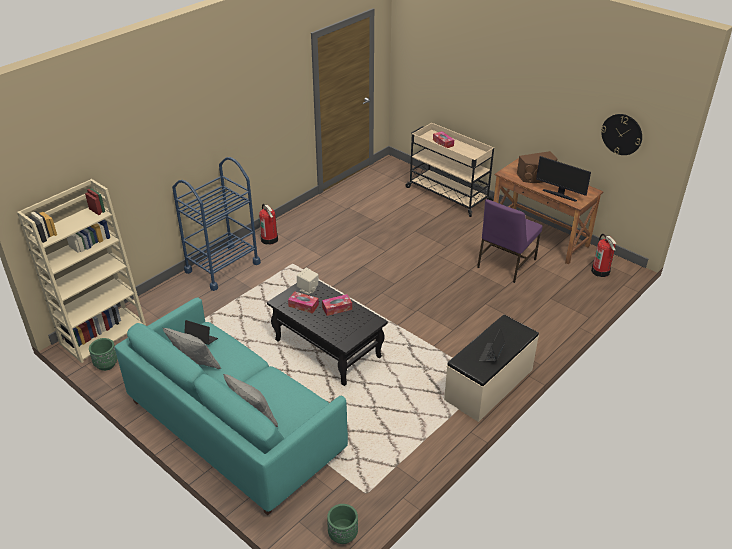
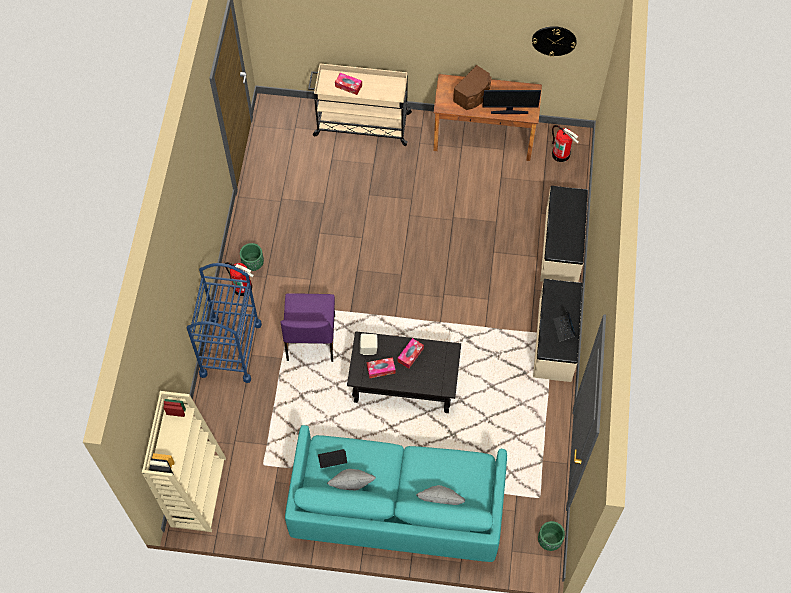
camera: 35 degrees left, 25 degrees up
(106, 364) = (235, 519): green planter -> green planter (253, 264)
(505, 264) = (477, 191): purple chair -> purple chair (310, 339)
(551, 326) = (562, 246): none -> beige bench

